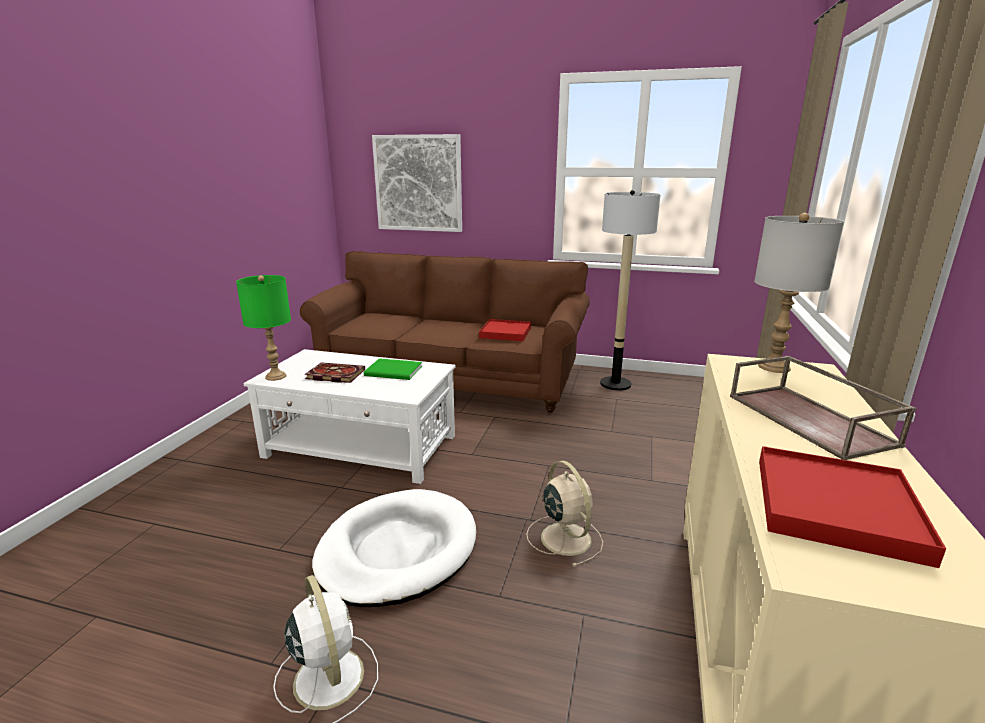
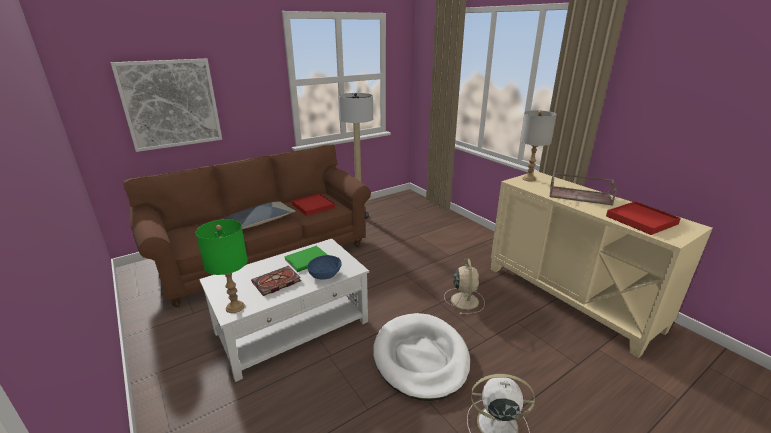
camera: 50 degrees left, 5 degrees up
(377, 388) = (325, 274): none -> blue bowl
(435, 329) = (259, 221): none -> pillow
(564, 537) = (464, 300): beige fan -> beige fan turned 75 degrees clockwise

